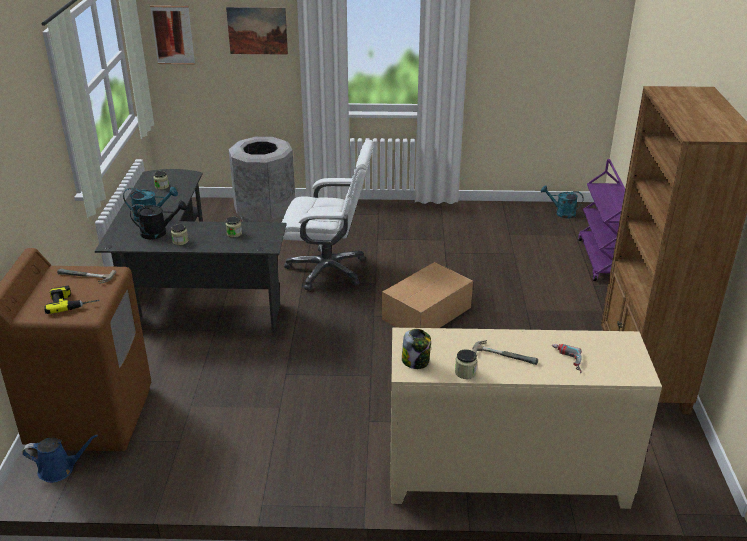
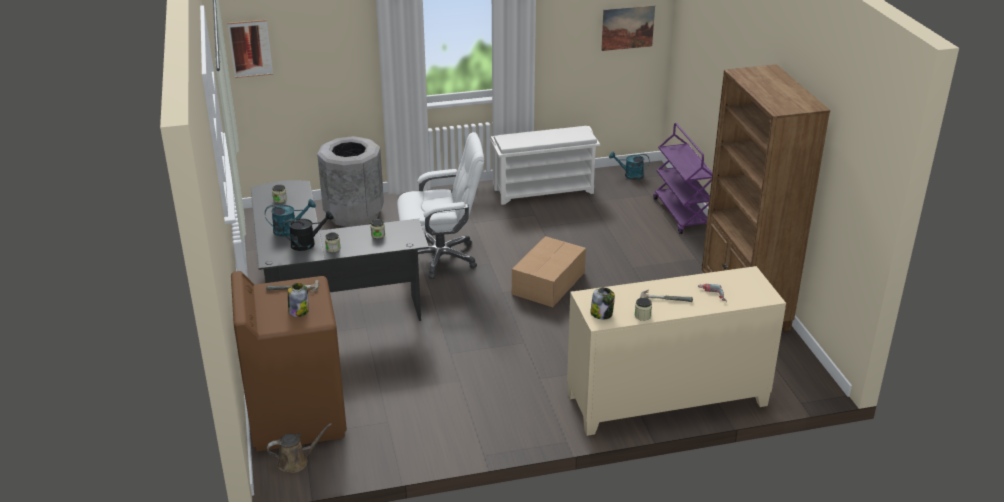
camera: 15 degrees left, 0 degrees up
(60, 469) = (296, 461): blue watering can -> brown watering can
(73, 302) = (298, 311): power drill -> jar
(257, 30) = (335, 36): picture -> picture (627, 27)
(464, 217) = (544, 190): none -> white shoe rack

